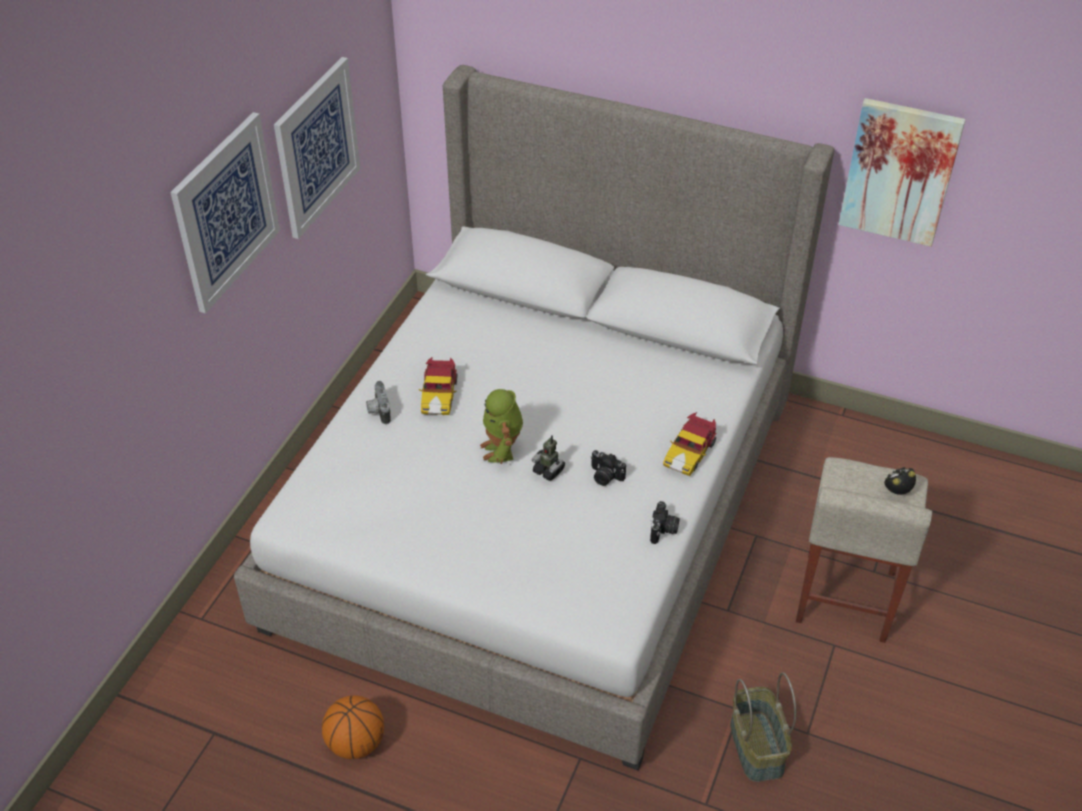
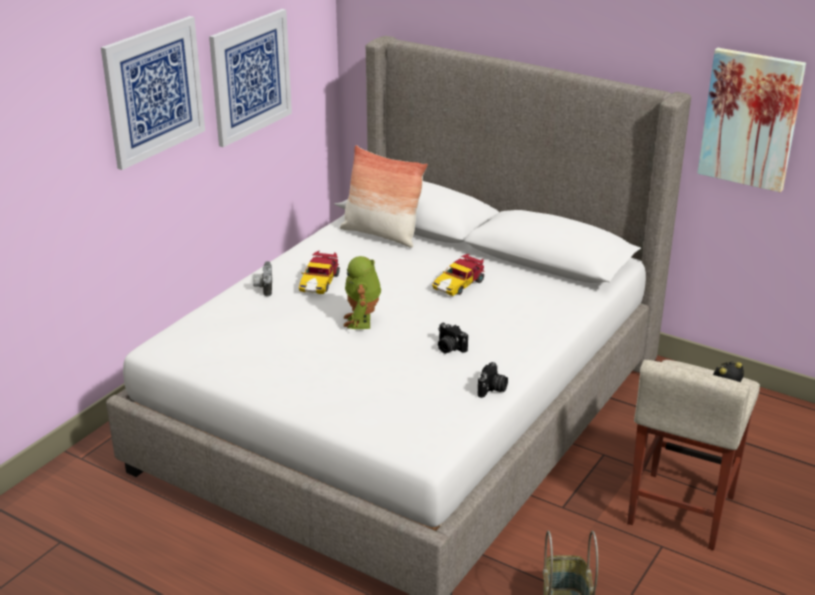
camera: 10 degrees right, 15 degrees down
(356, 743) = (183, 565): basketball -> none
(487, 310) = (381, 234): none -> pillow
(548, 470) = (399, 339): toy robot -> none
(689, 453) = (532, 340): toy car -> toy car (459, 284)

